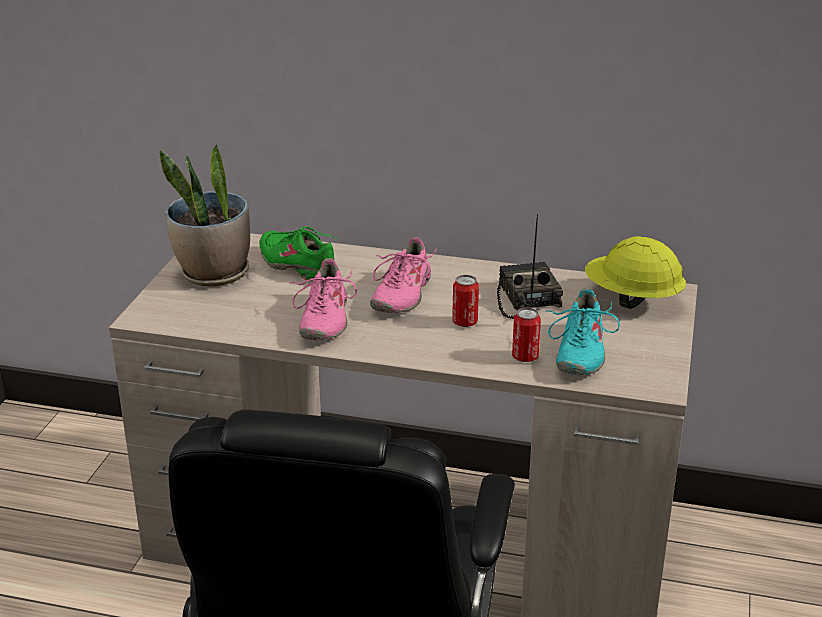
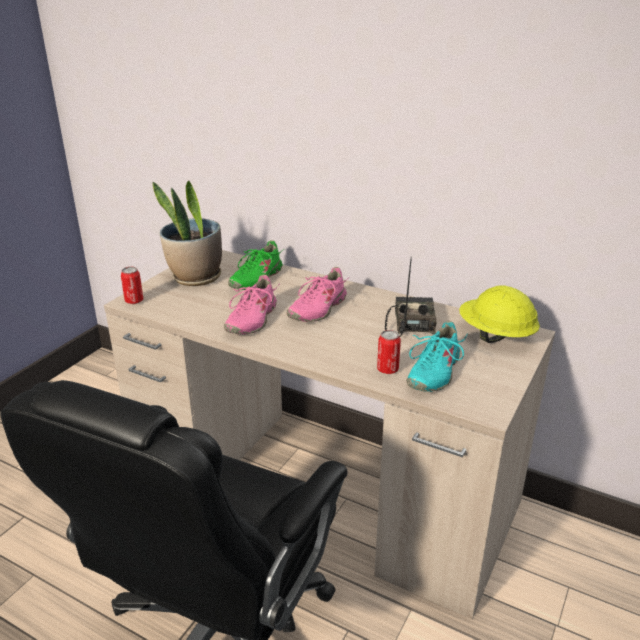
camera: 15 degrees right, 0 degrees up
(298, 266) = (256, 279): green shoe -> green shoe turned 120 degrees counterclockwise
(465, 322) = (354, 336): can -> can (134, 301)

